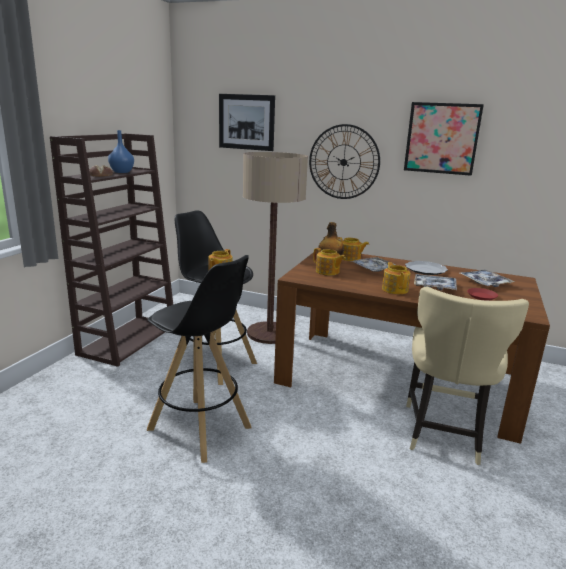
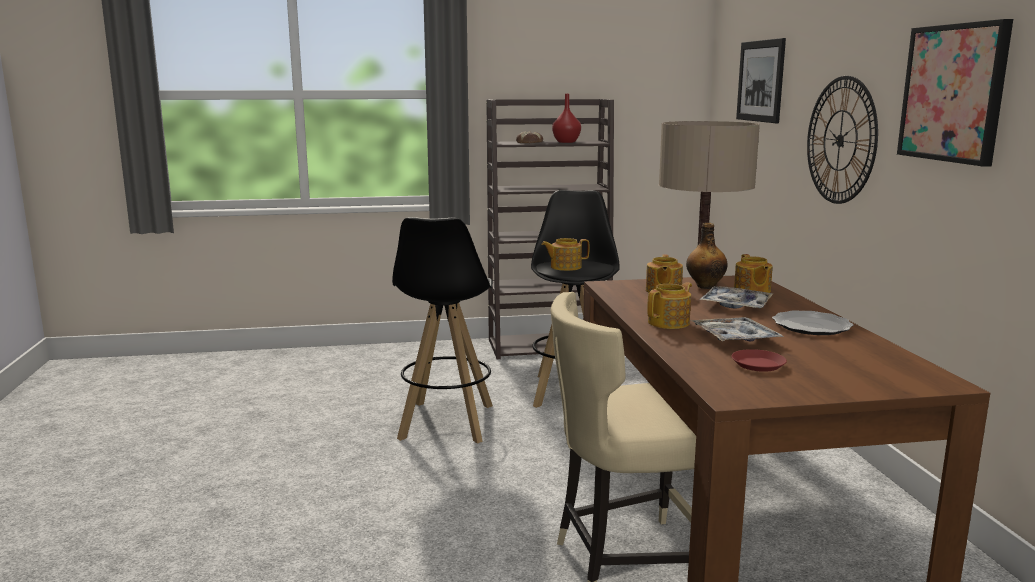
camera: 60 degrees right, 5 degrees down
(122, 172) = (567, 142): blue vase -> red vase
(485, 282) = (843, 361): tray -> none

